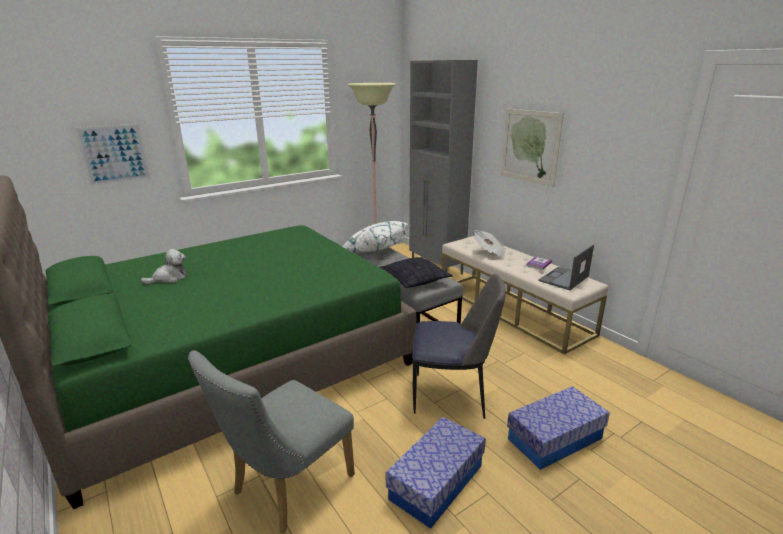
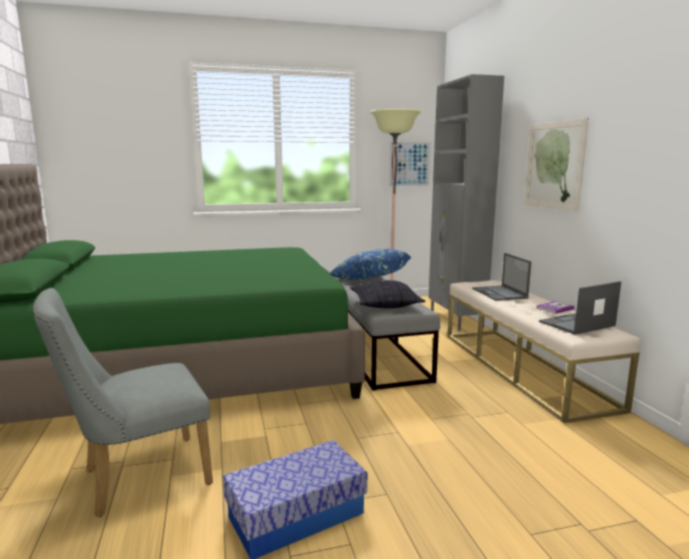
camera: 20 degrees right, 10 degrees down
(115, 154) = (140, 165): picture -> picture (409, 164)
(169, 278) = (134, 266): plush toy -> none
(375, 249) = (368, 279): white pillow -> blue pillow
(452, 395) = (383, 435): chair -> none
(490, 252) = (500, 293): newspaper -> laptop
(554, 438) = (485, 508): storage box -> none

